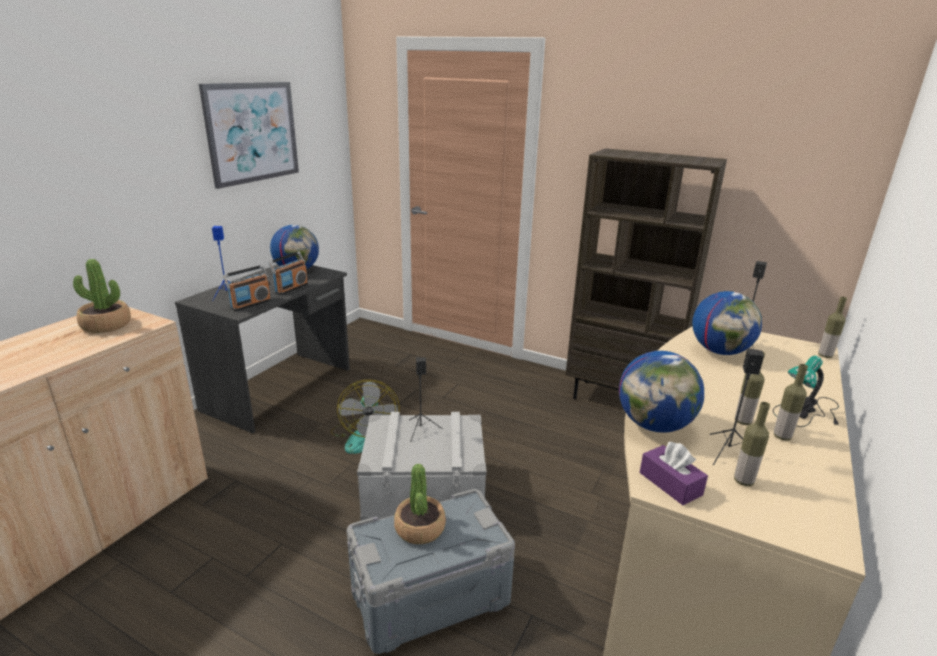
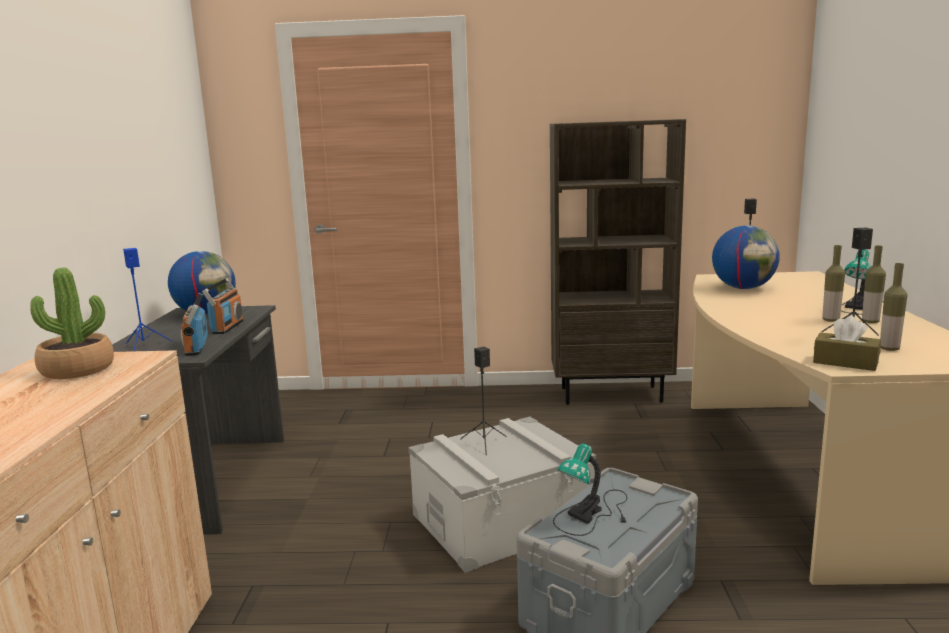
camera: 25 degrees left, 10 degrees down
(251, 304) = (196, 347): radio -> radio turned 150 degrees clockwise
(252, 132) = (129, 133): picture -> none
(364, 435) = (374, 494): fan -> none
(420, 528) = (593, 513): potted plant -> table lamp
(654, 425) = (774, 336): globe -> none
(670, 483) = (845, 362): purple tissue box -> brown tissue box
(825, 355) = (819, 276): bottle -> none

